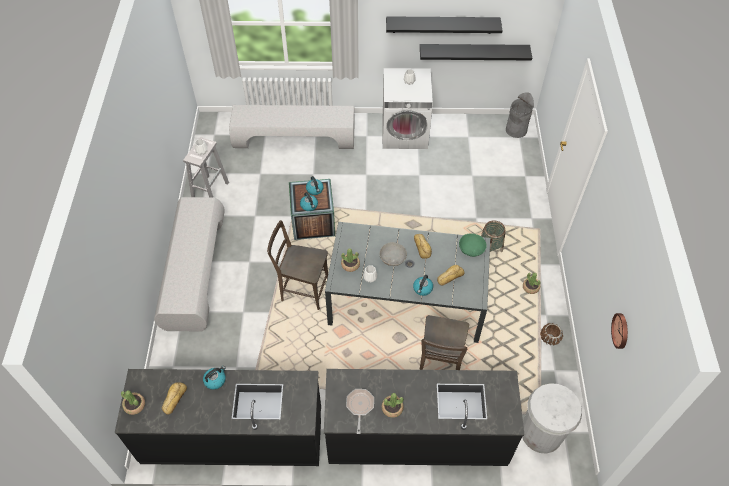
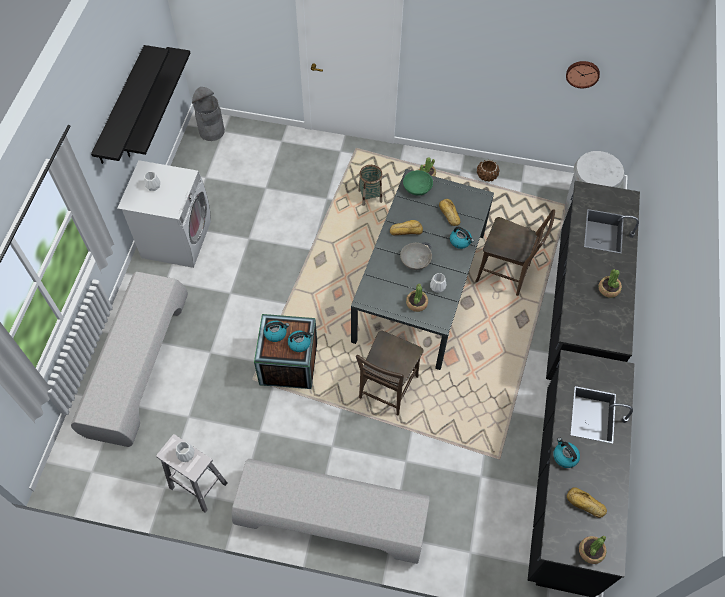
camera: 80 degrees left, 5 degrees up
(360, 406) = (605, 317): frying pan -> none

